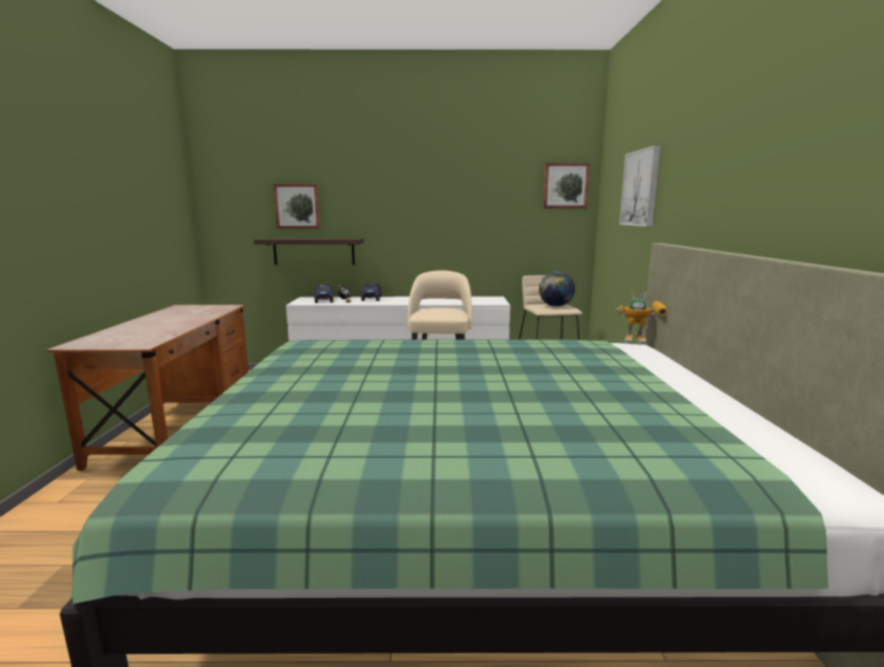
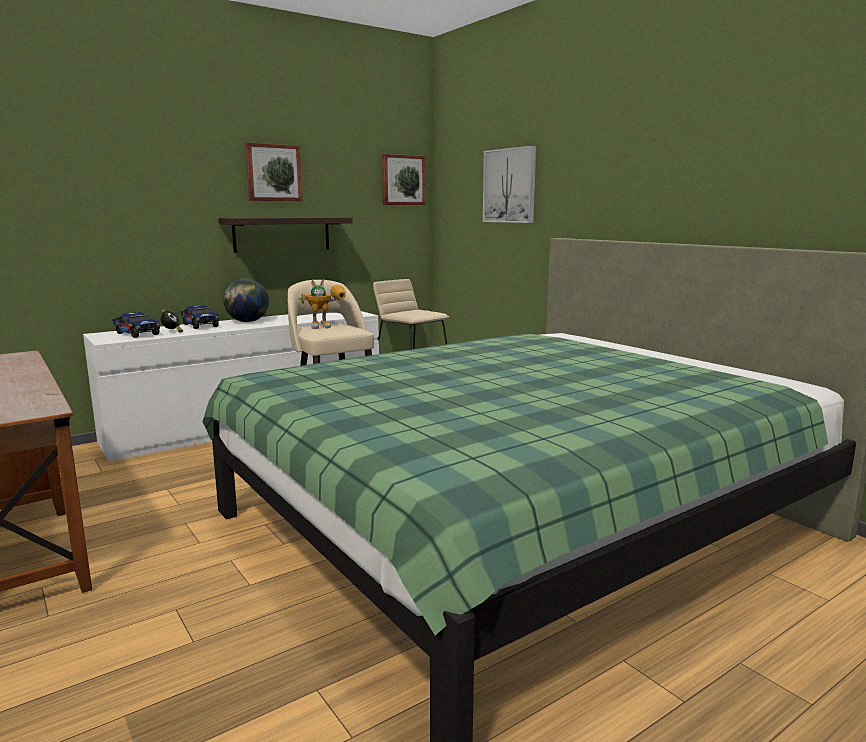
camera: 35 degrees left, 0 degrees up
(297, 206) = (70, 200): picture -> picture (273, 173)
(314, 251) = (100, 266): shelf -> shelf (282, 234)
(555, 306) = (418, 312): globe -> globe (247, 321)
(643, 341) = (557, 330): toy robot -> toy robot (327, 326)

